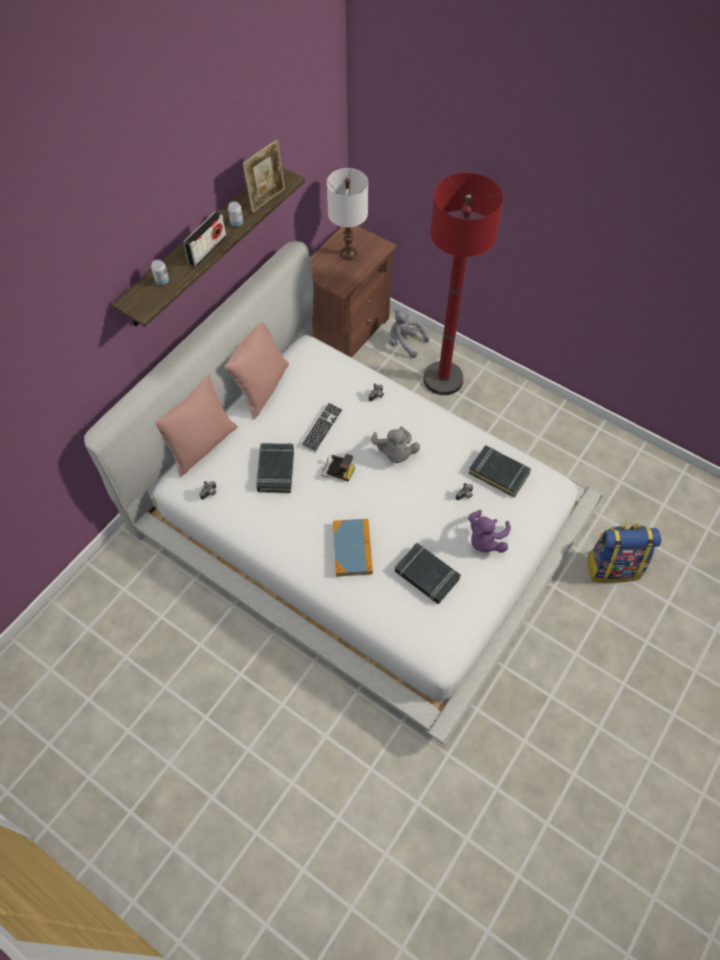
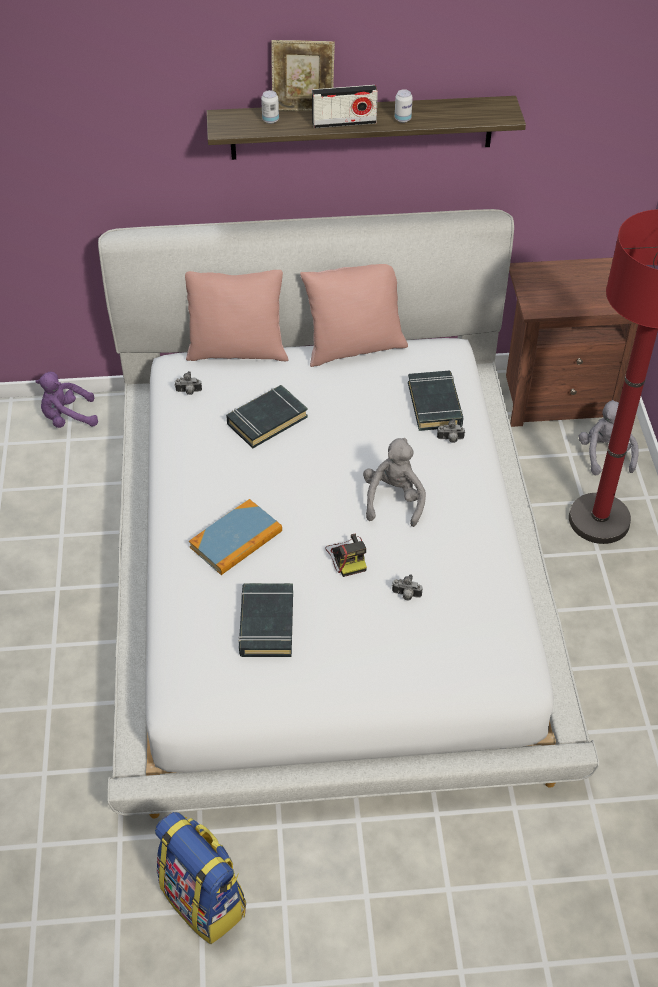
camera: 50 degrees right, 10 degrees down
(267, 199) = (461, 118): picture frame -> picture frame (303, 109)
(322, 428) = (358, 422): keyboard -> none
(337, 469) = (320, 466): camera -> camera (348, 557)
(348, 253) = (588, 284): white table lamp -> none
(395, 453) = (393, 500): grey plush toy -> grey plush toy turned 150 degrees clockwise
(485, 540) = (367, 650): purple plush toy -> purple plush toy (68, 418)
(499, 473) = (472, 608): black book -> black book (435, 404)
(613, 567) = (531, 864): backpack -> backpack (205, 900)

